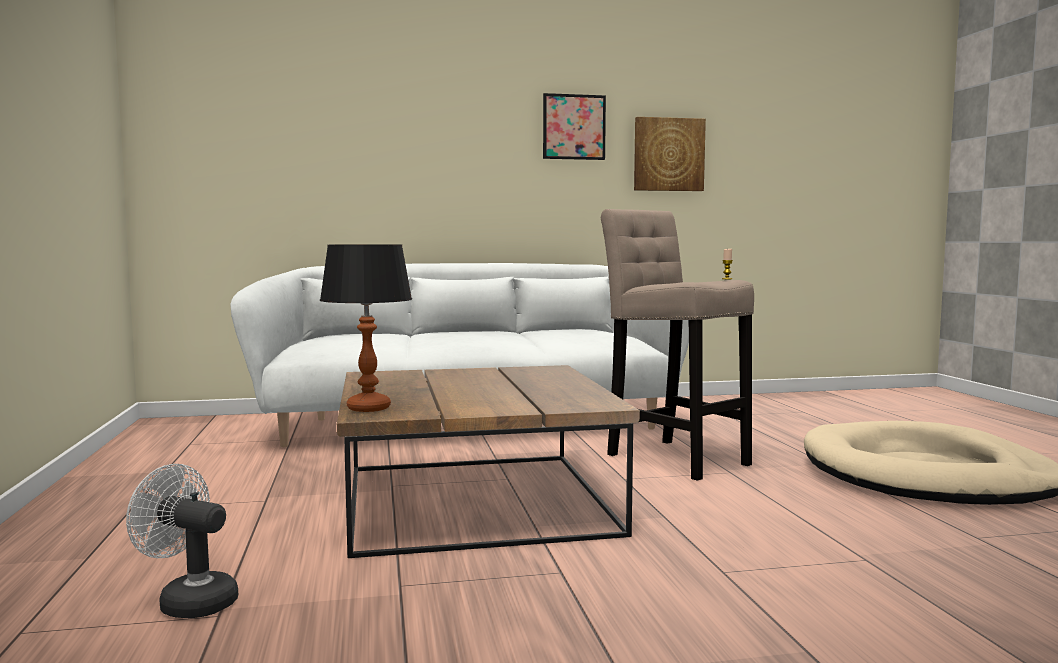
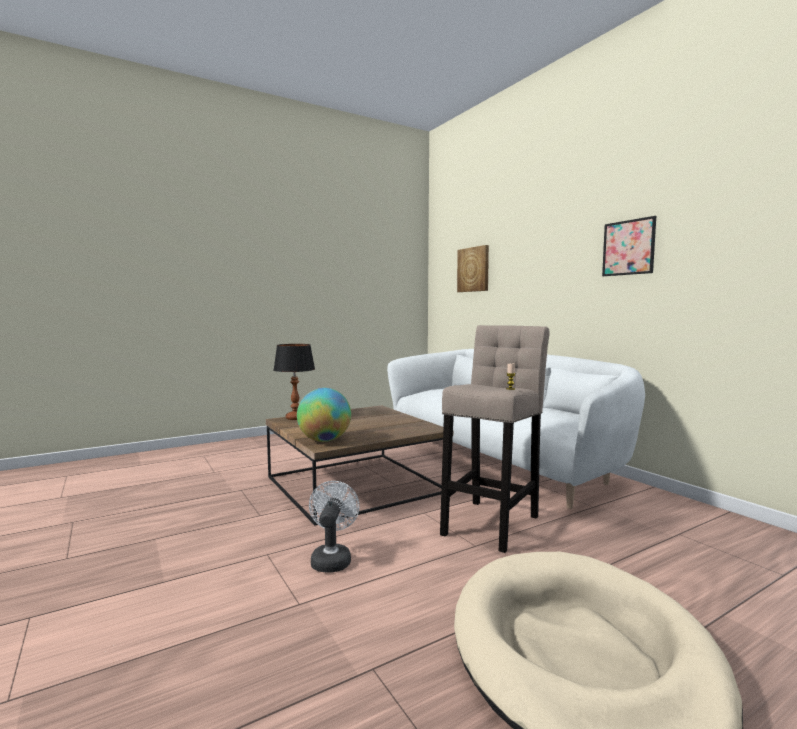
camera: 70 degrees right, 0 degrees up
(189, 601) = (225, 466): white fan -> white fan (332, 559)
(570, 403) = (324, 440): none -> globe
(668, 154) = (719, 262): picture -> picture (473, 269)

